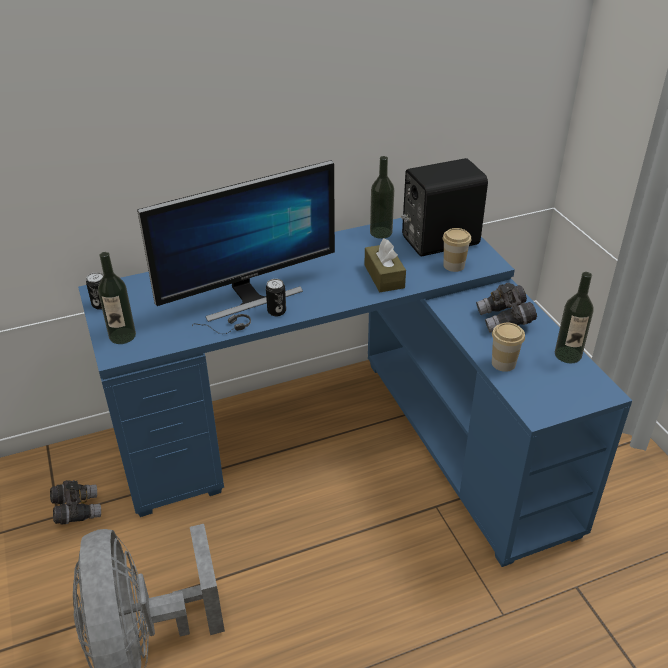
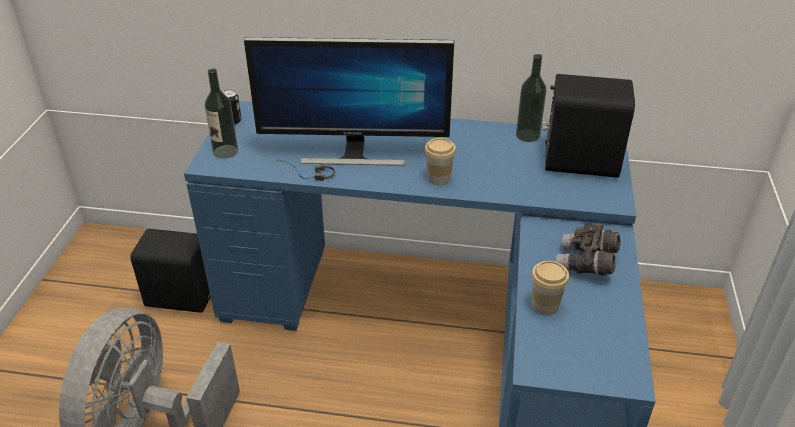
camera: 30 degrees right, 0 degrees up
(77, 510) = (180, 295): grey binoculars -> black speaker
(276, 311) = (365, 175): can -> none
(384, 276) = (492, 177): brown tissue box -> none
(454, 265) = (572, 190): cup -> cup (439, 178)
(568, 355) = (624, 325): bottle -> none

